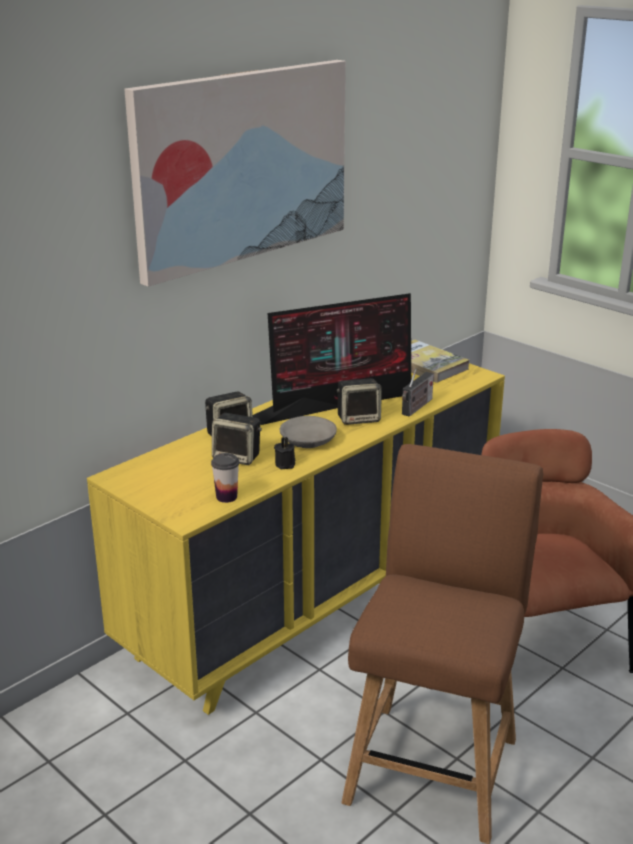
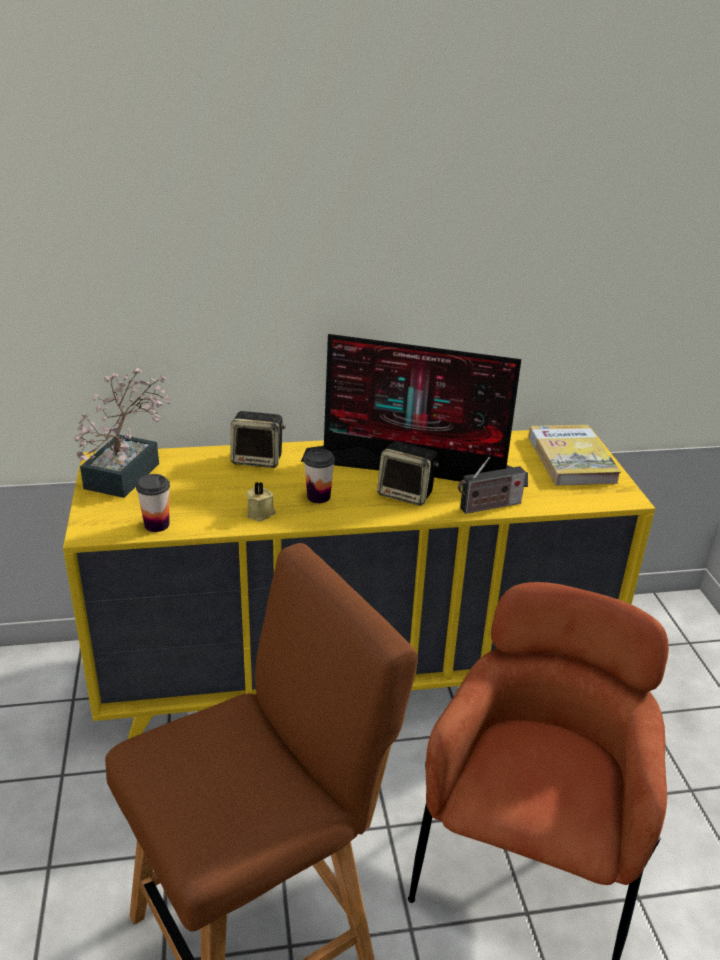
camera: 35 degrees right, 5 degrees up
(147, 475) = (128, 471): none -> potted plant
(238, 457) = (229, 487): speaker -> none
(242, 166) = (327, 145): picture -> none
(286, 464) = (261, 514): black candle -> beige candle
(307, 440) = (318, 497): grey bowl -> cup

